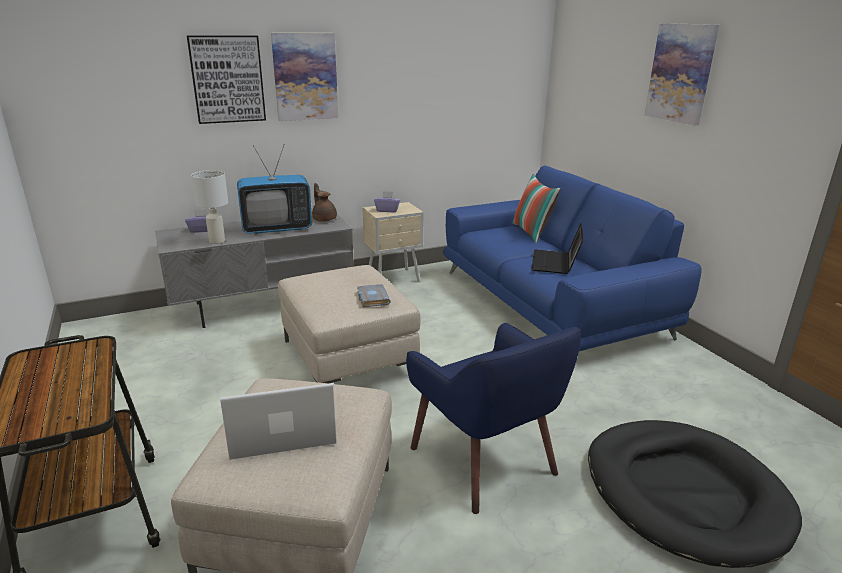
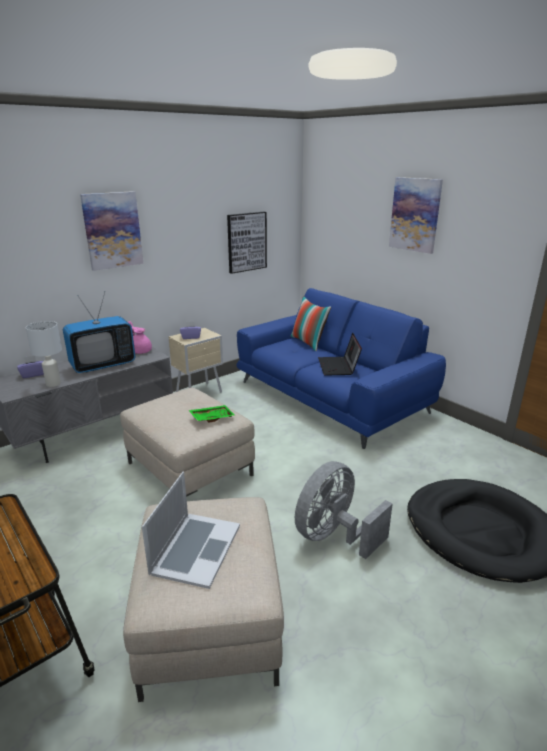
camera: 15 degrees left, 0 degrees up
(227, 79) = (44, 237): picture -> picture (246, 242)
(282, 429) = (195, 548): laptop -> laptop turned 135 degrees clockwise
(324, 219) = (140, 351): brown teapot -> pink teapot
(371, 298) = (211, 418): grey book -> green tray
(485, 460) = (334, 536): blue armchair -> grey fan

